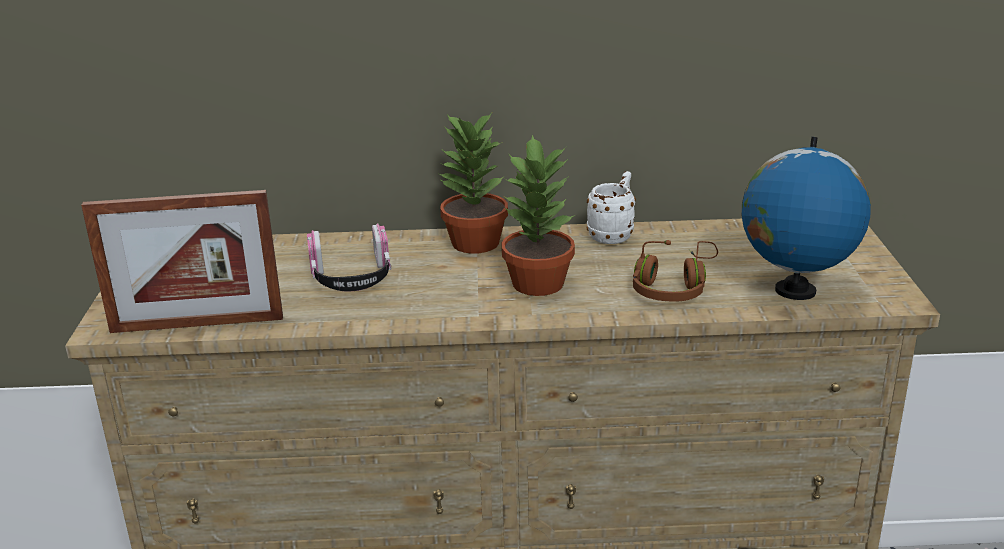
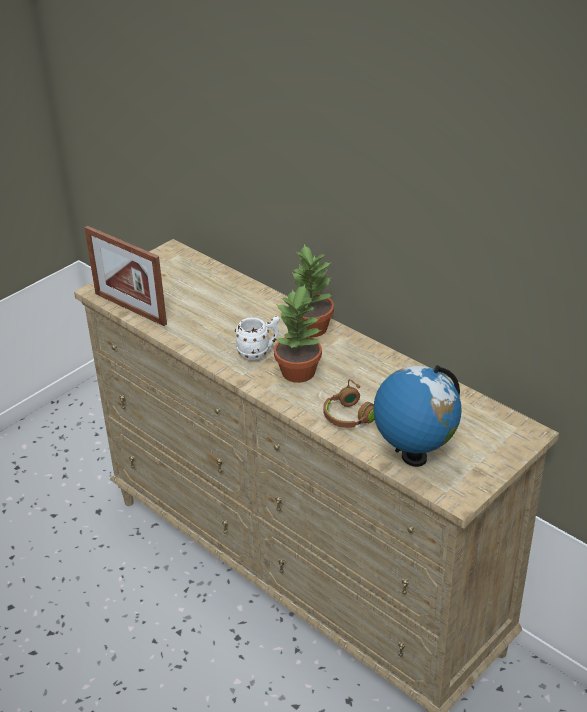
camera: 45 degrees right, 10 degrees up
(352, 278) = (224, 318): headphones -> none
(613, 234) = (388, 363): white mug -> white mug (259, 353)

